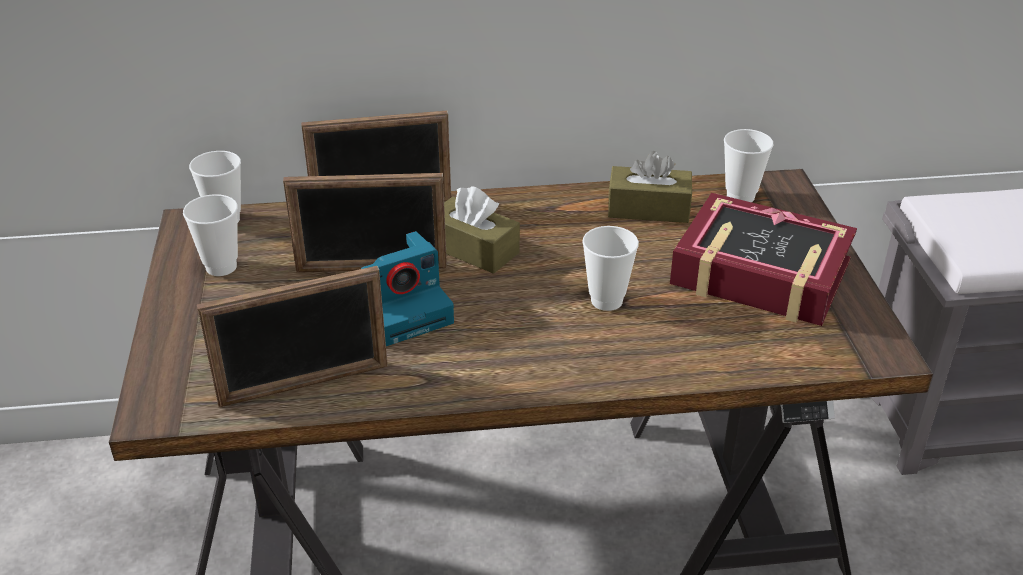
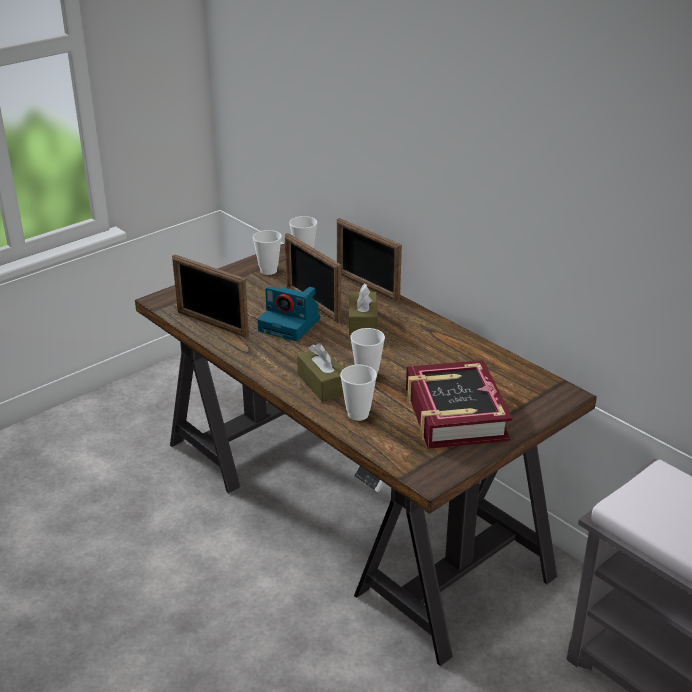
camera: 55 degrees right, 5 degrees down
(648, 209) = (471, 359): brown tissue box -> brown tissue box (323, 384)
(740, 196) = (528, 384): cup -> cup (358, 414)

